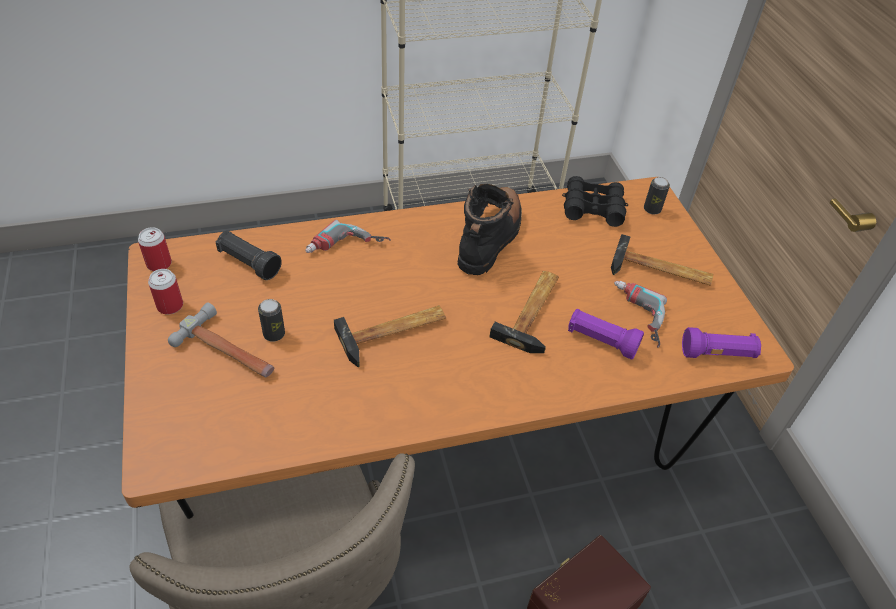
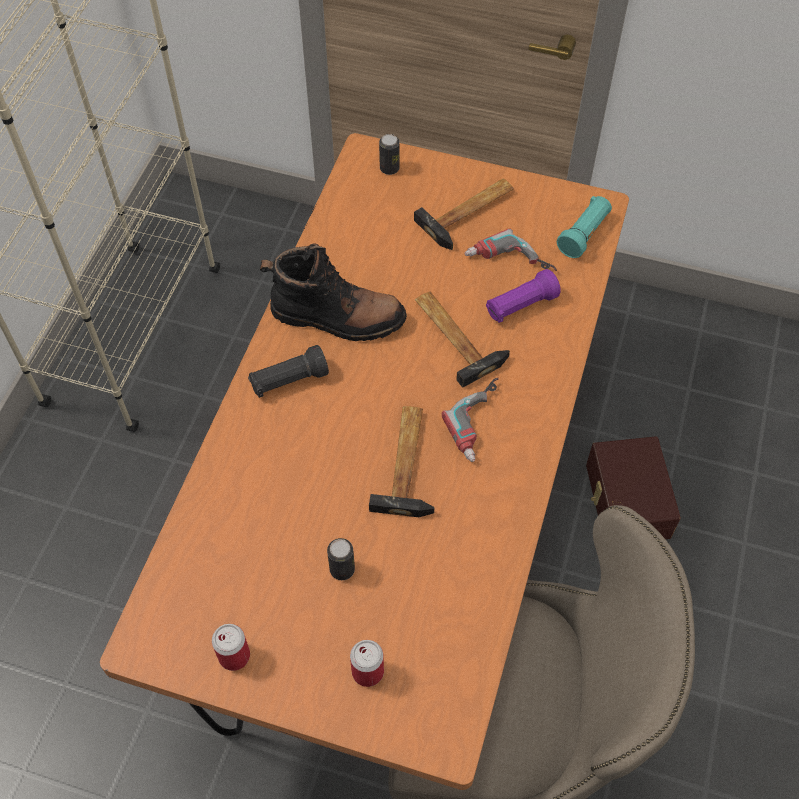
camera: 55 degrees left, 10 degrees up
(159, 264) = (157, 645): can -> can (367, 671)
(228, 351) = (339, 621): hammer -> none
(249, 263) = (220, 552): black flashlight -> black flashlight (288, 380)
(347, 249) = (263, 449): power drill -> power drill (482, 423)
(490, 239) = (337, 317): black boot -> black boot turned 135 degrees clockwise
(593, 208) = (355, 211): black binoculars -> none
(717, 354) = (584, 234): purple flashlight -> turquoise flashlight

